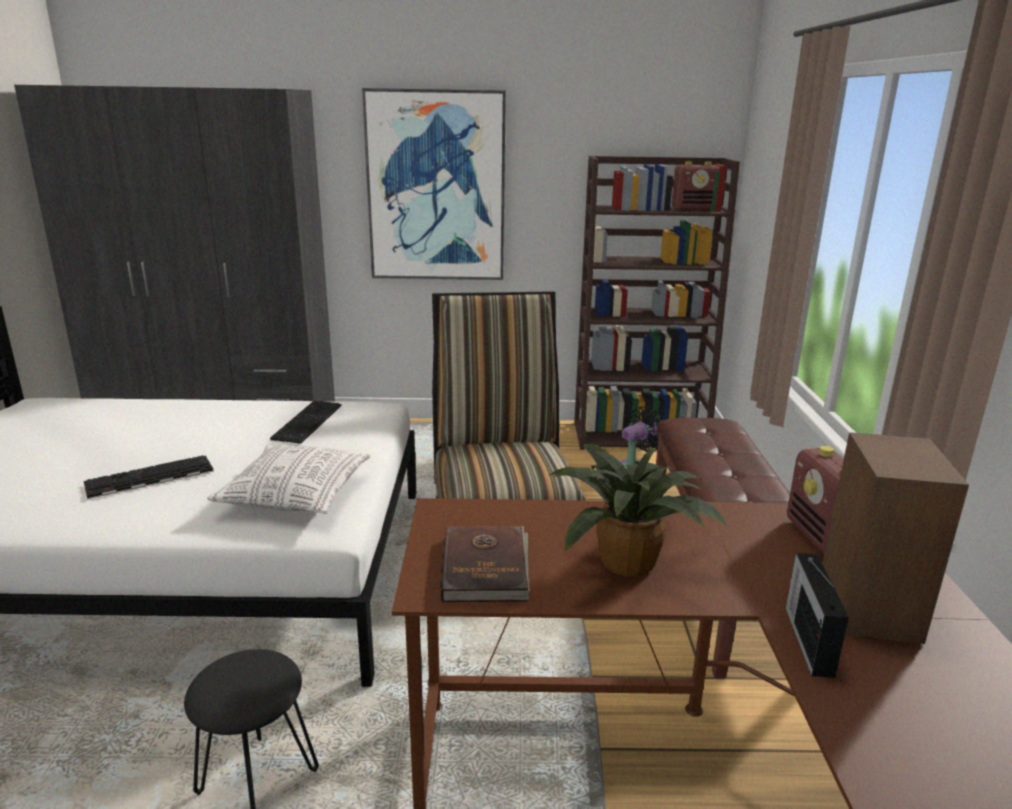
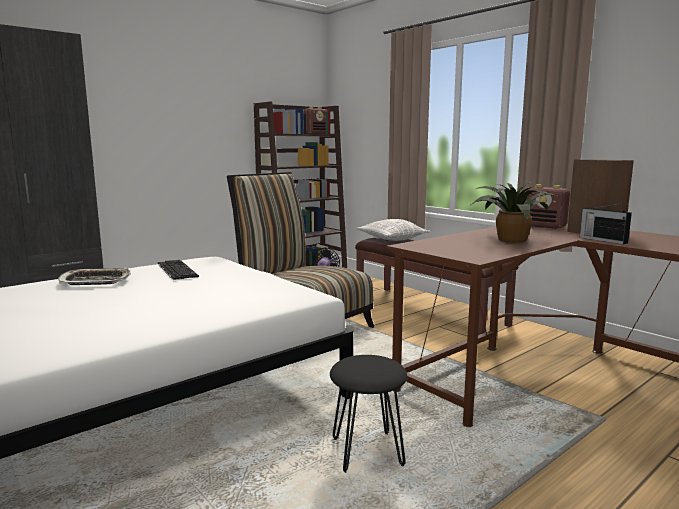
camera: 40 degrees left, 10 degrees down
(148, 478) = (128, 308): keyboard -> none
(212, 417) = (95, 281): none -> tray
(296, 496) = (255, 291): pillow -> pillow (392, 239)
(436, 187) = (159, 122): picture -> none
(486, 567) = (474, 250): brown book -> none

